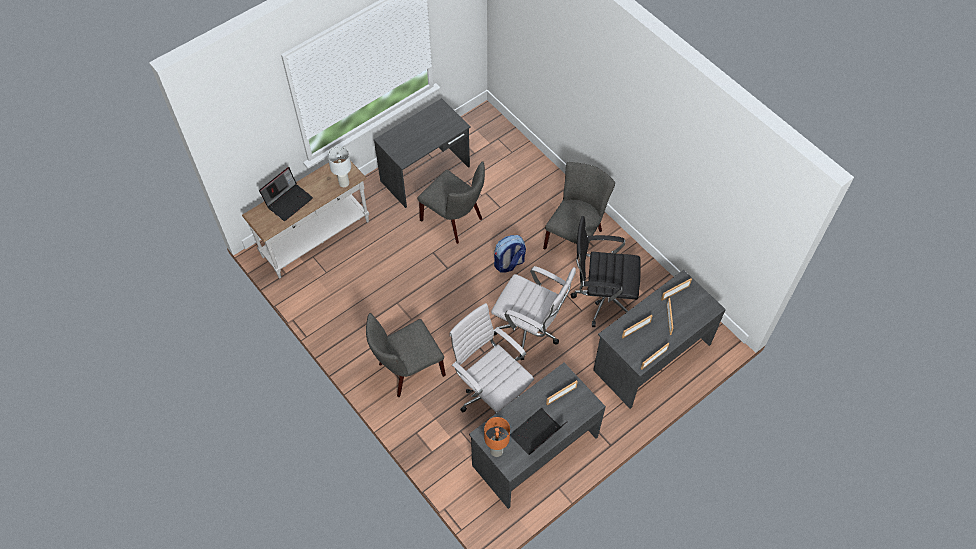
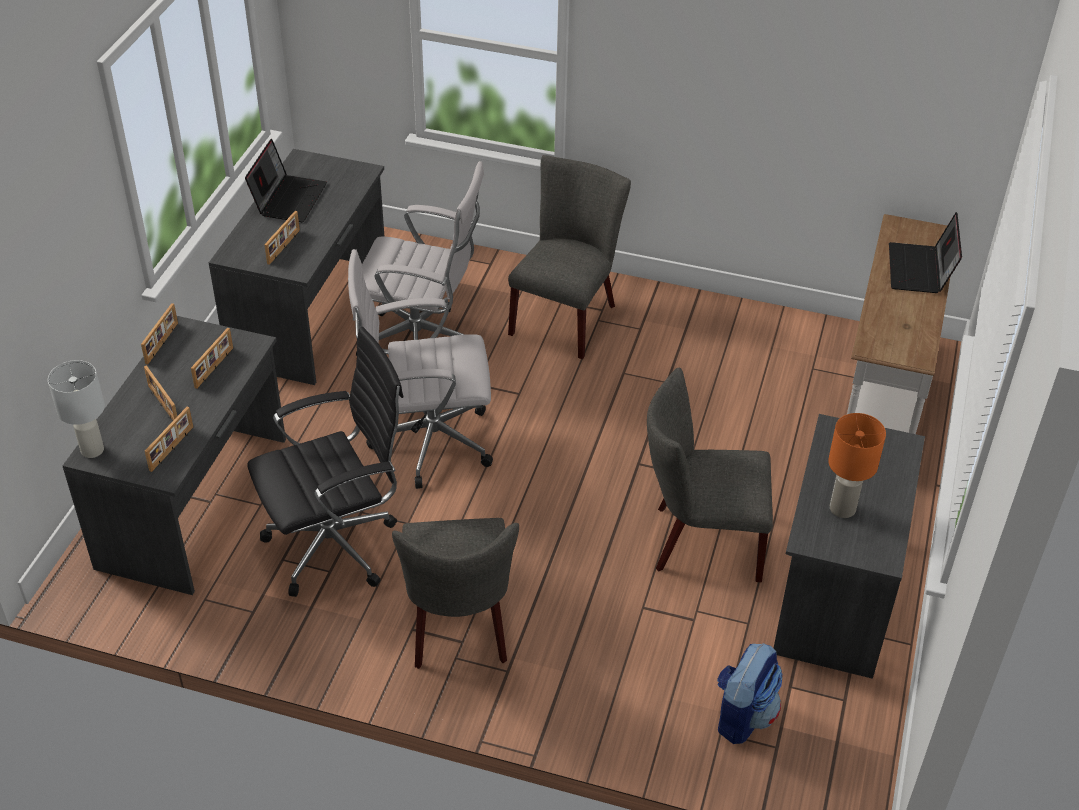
camera: 145 degrees right, 15 degrees down
(344, 183) = (875, 331): white table lamp -> white table lamp (93, 450)
(497, 450) = (332, 166): orange table lamp -> orange table lamp (842, 509)
(509, 263) = (543, 521): backpack -> backpack (742, 715)

